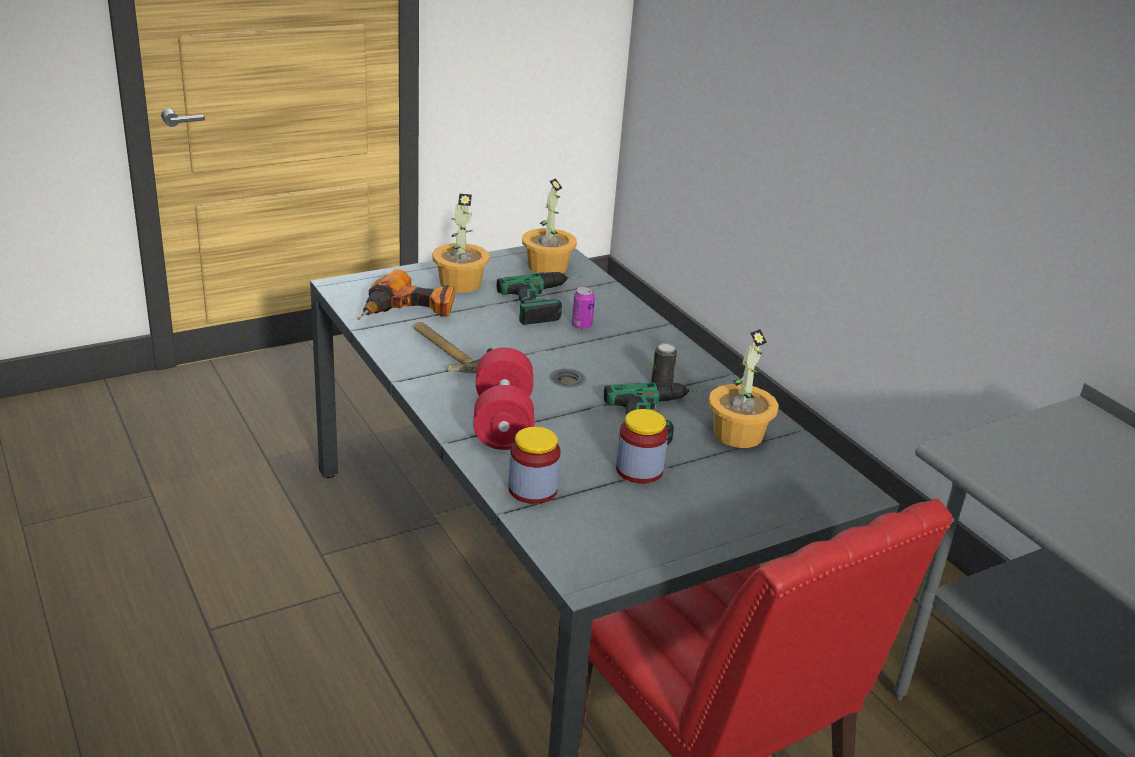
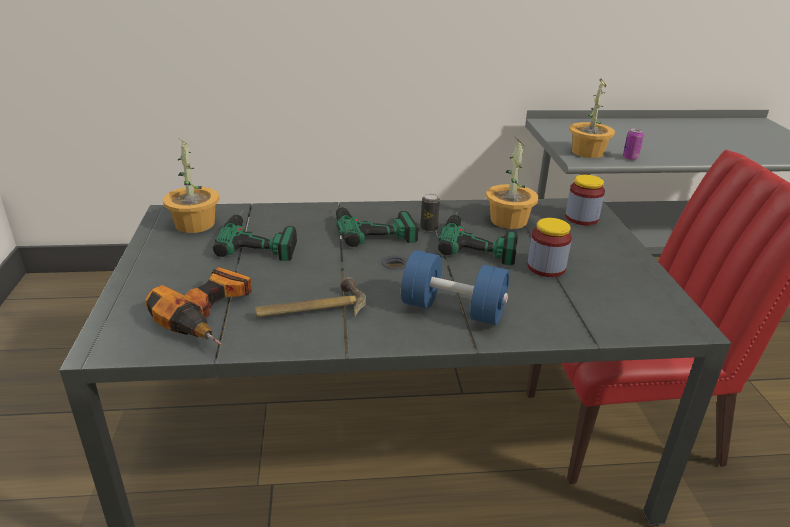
camera: 65 degrees left, 0 degrees up
(460, 283) = (178, 272): potted plant -> potted plant (587, 152)
(503, 422) = (453, 309): red dumbbell -> blue dumbbell
(533, 489) = (565, 320): jar -> jar (581, 218)
(581, 325) = (314, 235): can -> can (630, 158)
(631, 351) = (371, 226): none -> power drill

